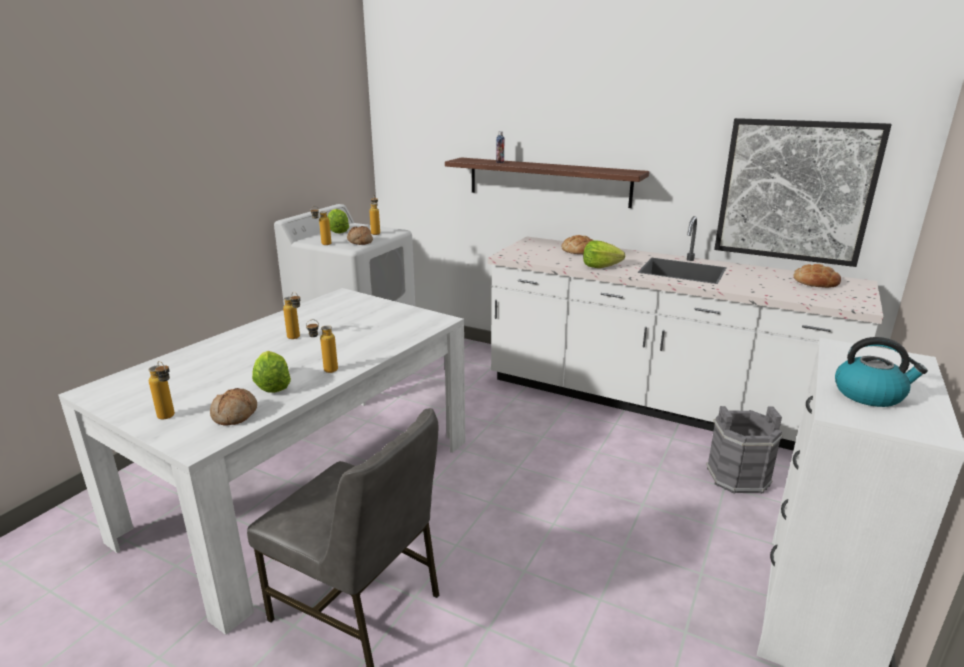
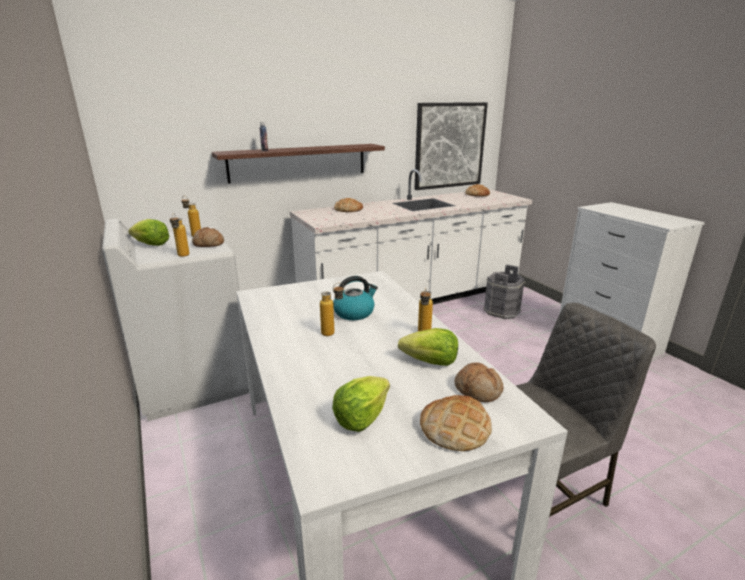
camera: 55 degrees left, 0 degrees up
(169, 418) = (455, 428): bottle -> bread
(600, 266) = (388, 213): lettuce -> lettuce (361, 418)
(869, 394) = (647, 217): kettle -> kettle (354, 312)

